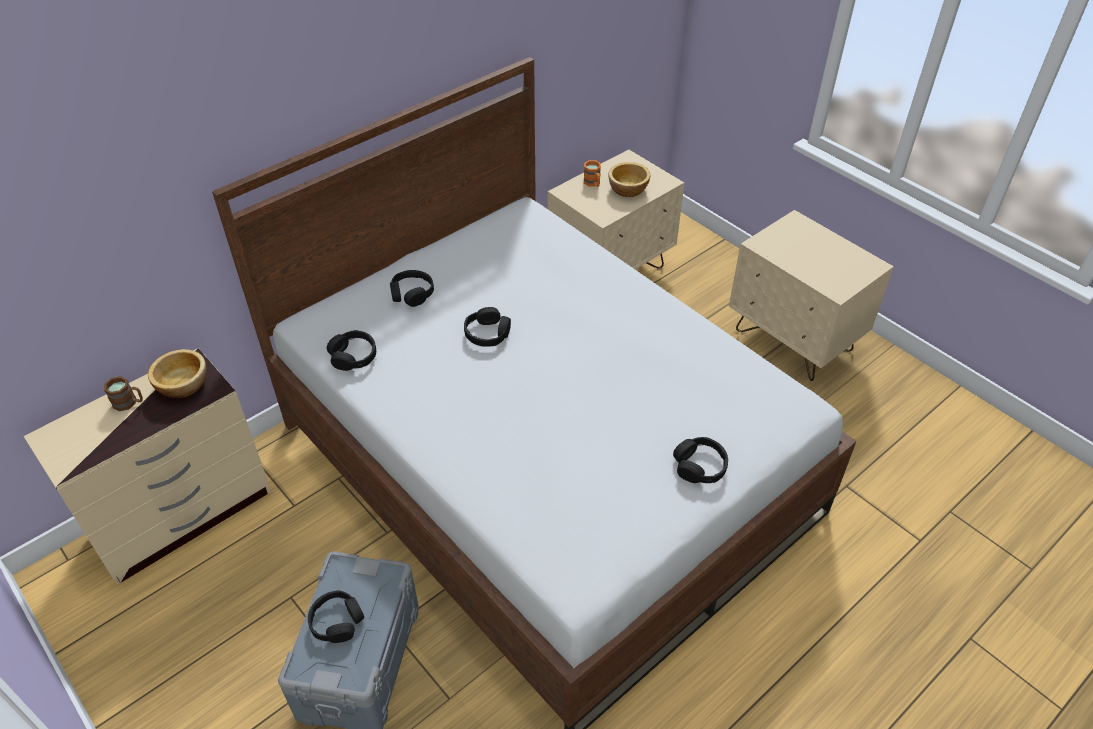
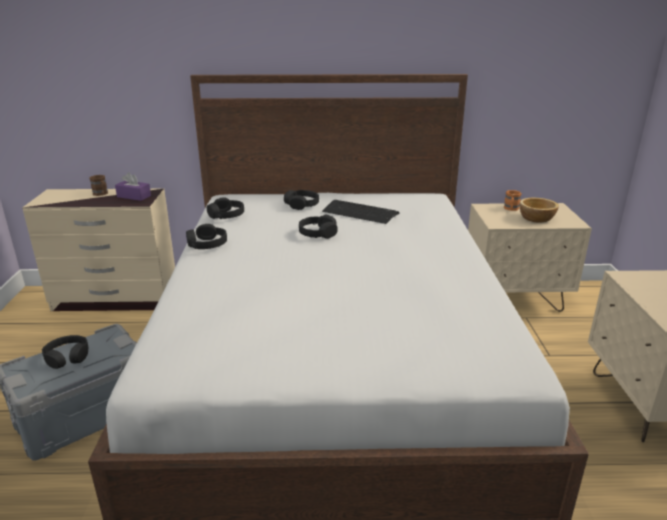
camera: 40 degrees right, 20 degrees down
(184, 384) = (134, 196): bowl -> purple tissue box
(488, 277) = (360, 213): none -> keyboard
(699, 466) = (361, 358): black headphones -> black headphones (207, 244)

